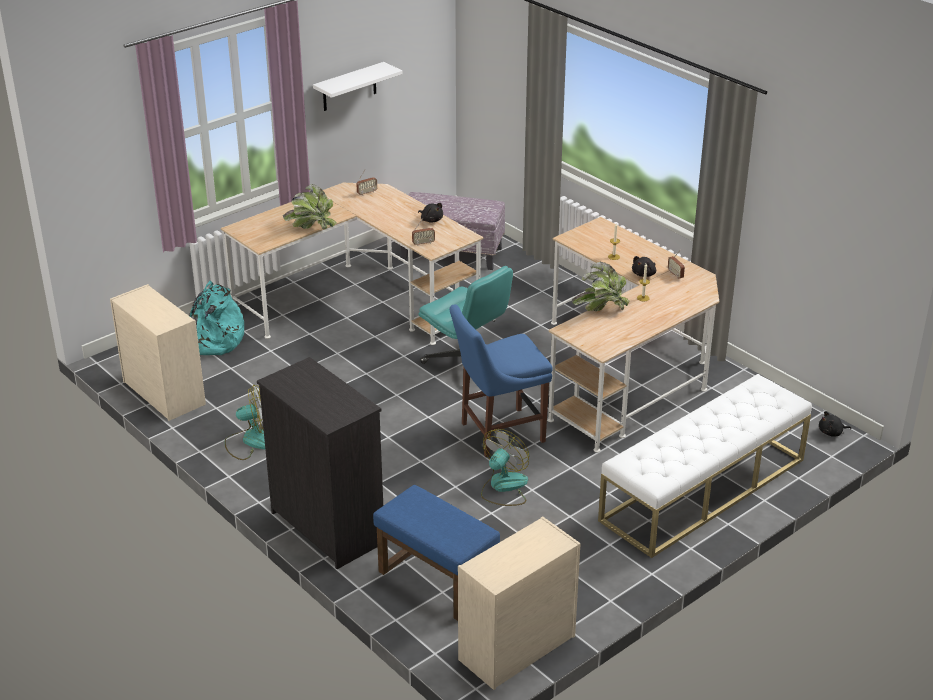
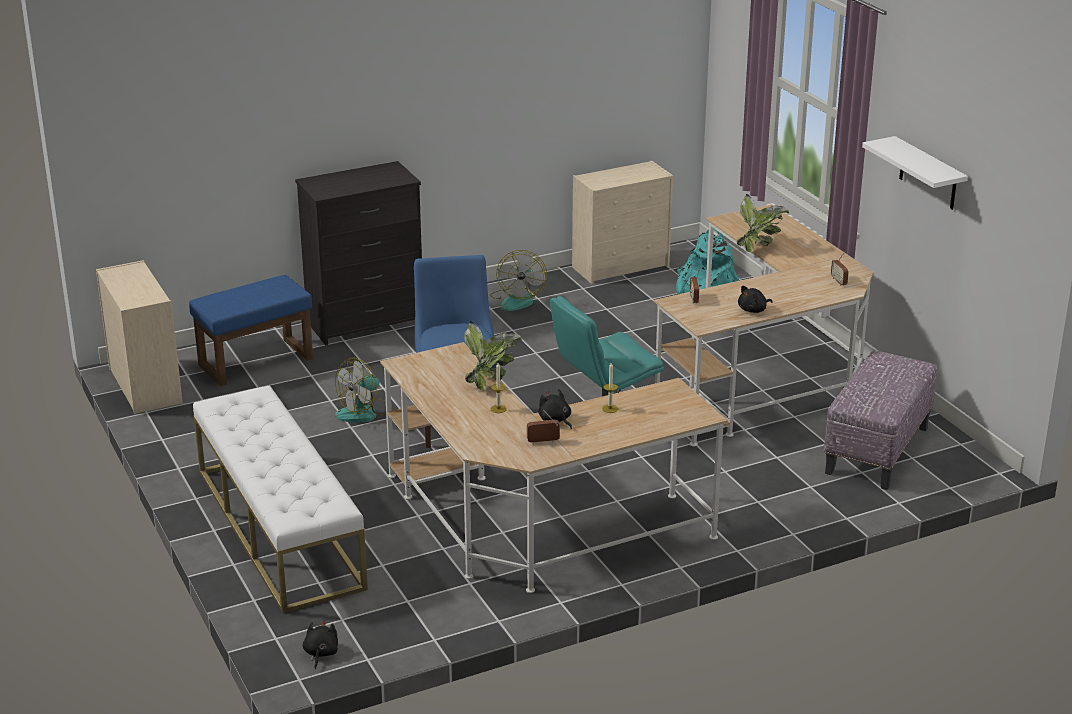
camera: 105 degrees right, 5 degrees down
(503, 487) = (364, 412): fan -> fan turned 90 degrees clockwise

